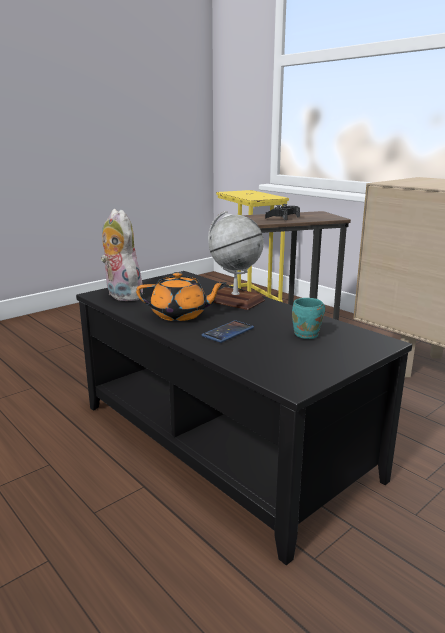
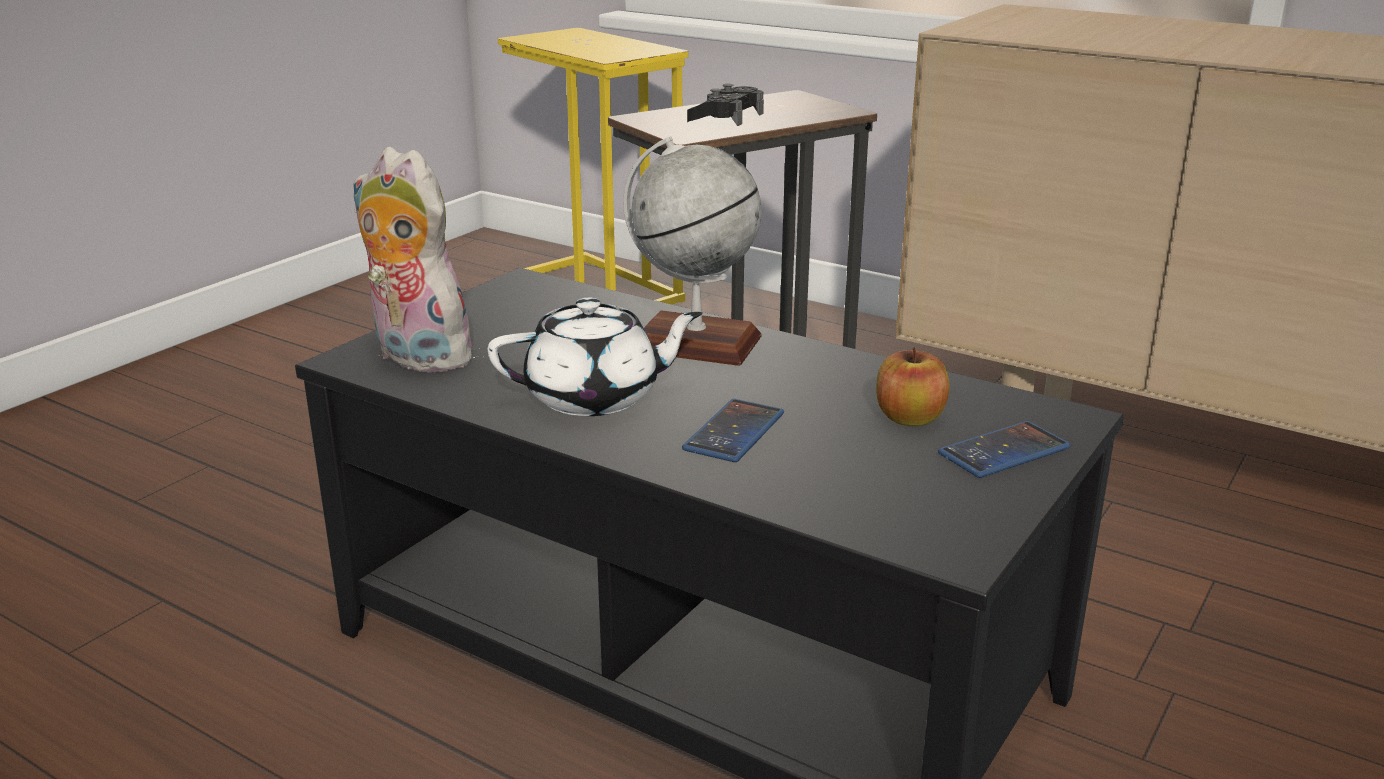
camera: 15 degrees left, 5 degrees up
(180, 315) = (595, 397): orange teapot -> white teapot
(308, 335) = (910, 418): turquoise mug -> apple
(343, 351) = (1003, 451): none -> phone

